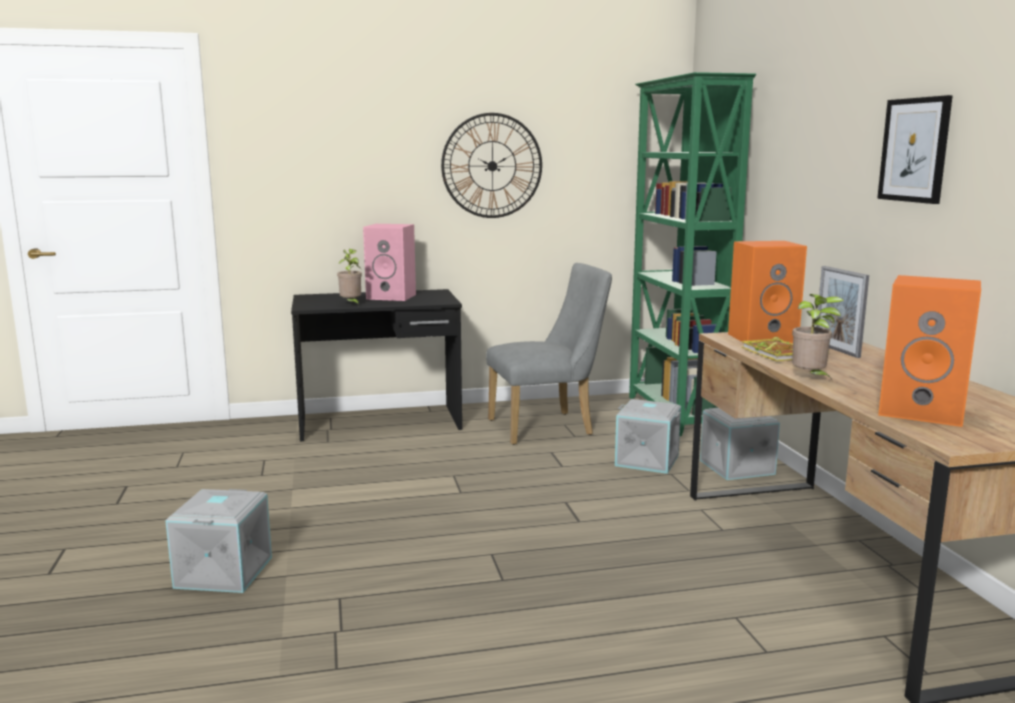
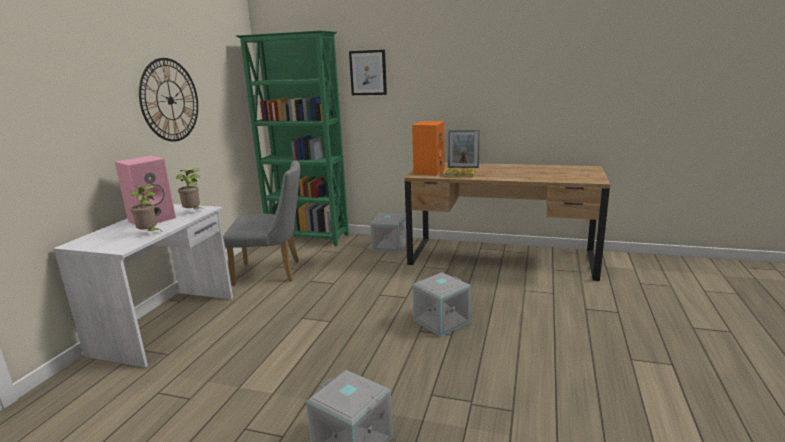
camera: 60 degrees left, 5 degrees up
(380, 423) = (168, 324): black desk -> white desk
(548, 427) = (273, 272): grey chair -> grey chair turned 75 degrees clockwise
(647, 460) = (355, 261): grey storage box -> grey storage box (441, 320)
(810, 379) = (503, 178): potted plant -> potted plant (193, 212)
(914, 150) = (471, 71): picture -> picture (368, 72)
(924, 411) = (559, 176): orange speaker -> none

